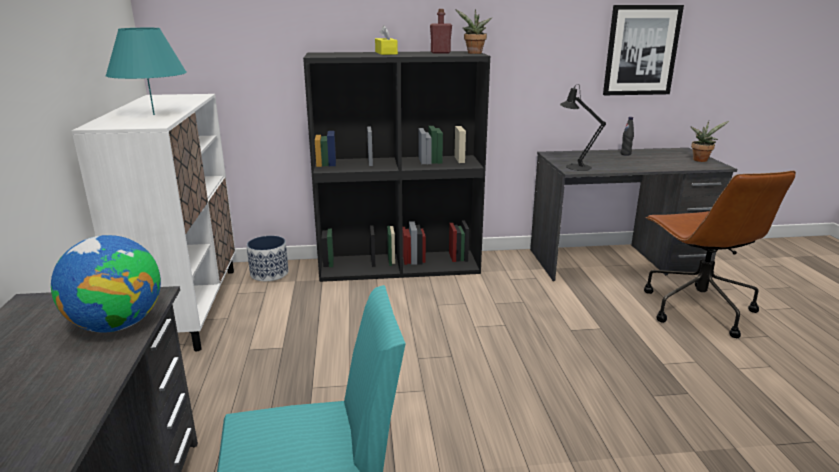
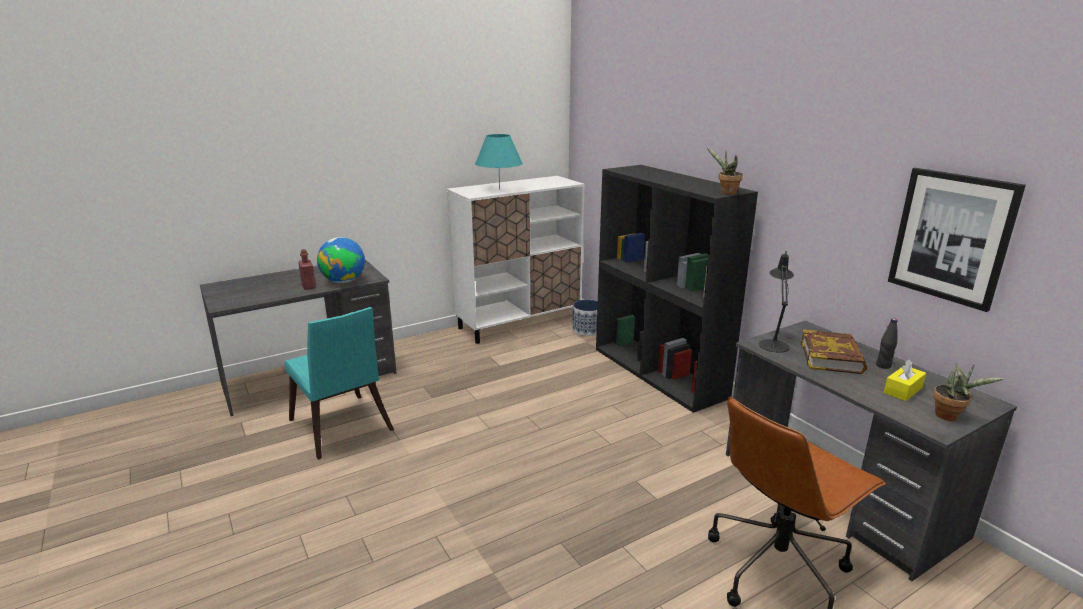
camera: 65 degrees right, 0 degrees up
(386, 53) = (672, 177): yellow tissue box -> yellow tissue box (903, 390)
(440, 53) = (709, 186): red bottle -> red bottle (308, 286)
(606, 160) = (831, 357): none -> book

